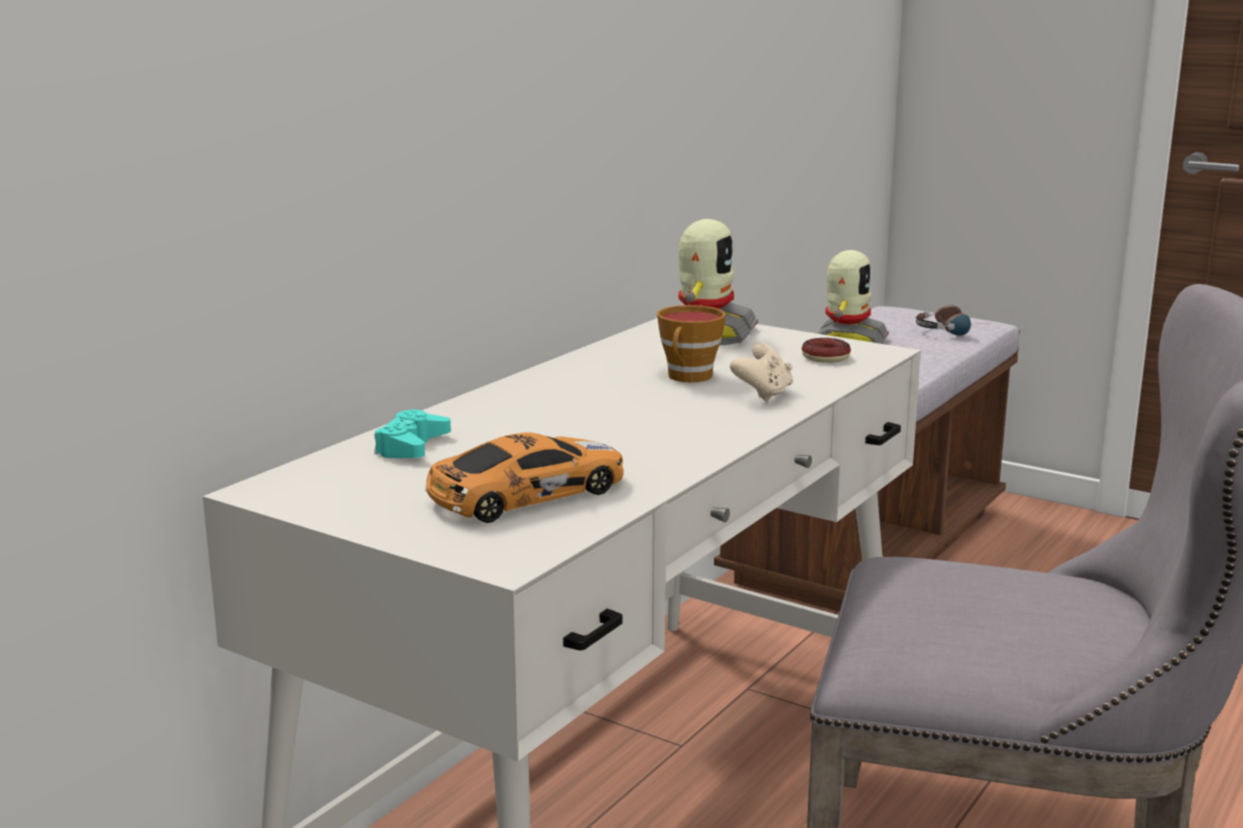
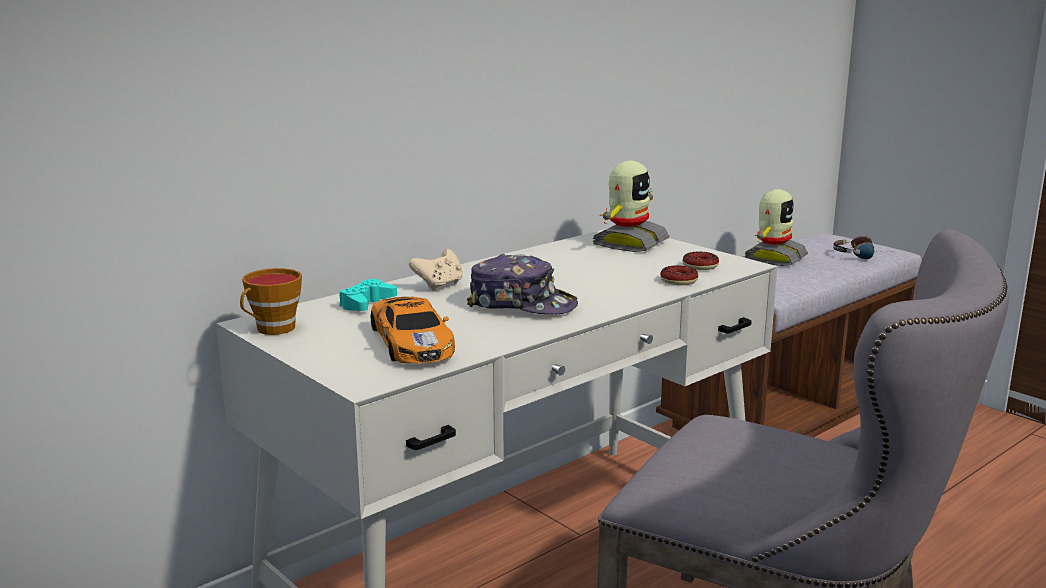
camera: 15 degrees right, 0 degrees up
(524, 494) = (412, 341): toy car -> toy car turned 90 degrees clockwise
(634, 428) = (522, 304): none -> cap
(688, 377) = (589, 272): cup -> cup (272, 330)
(763, 394) = (632, 288): beige game controller -> beige game controller (439, 285)
(814, 379) = (679, 280): none -> donut

